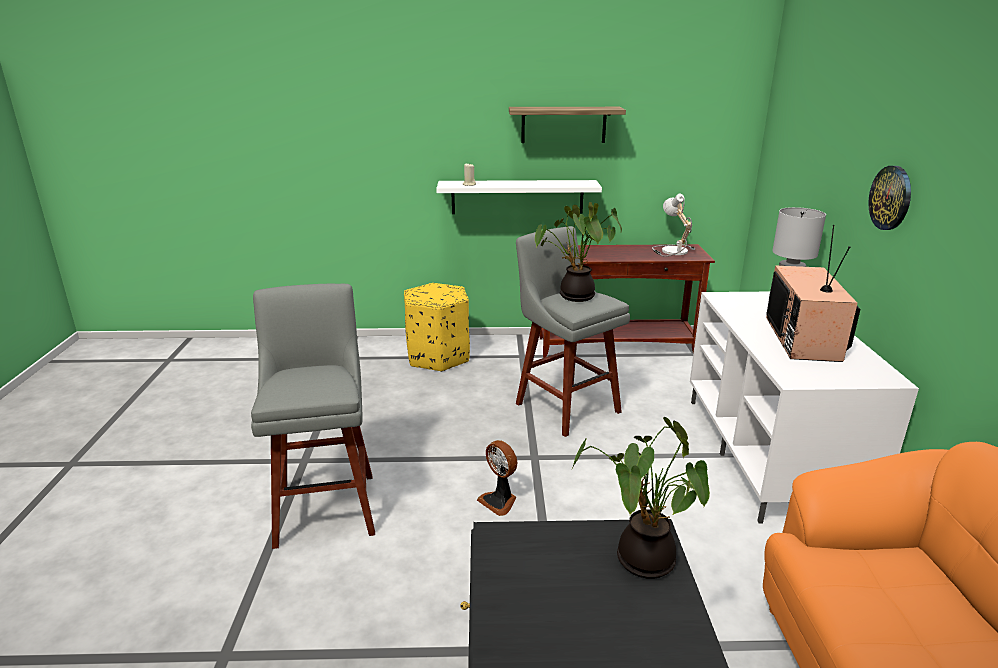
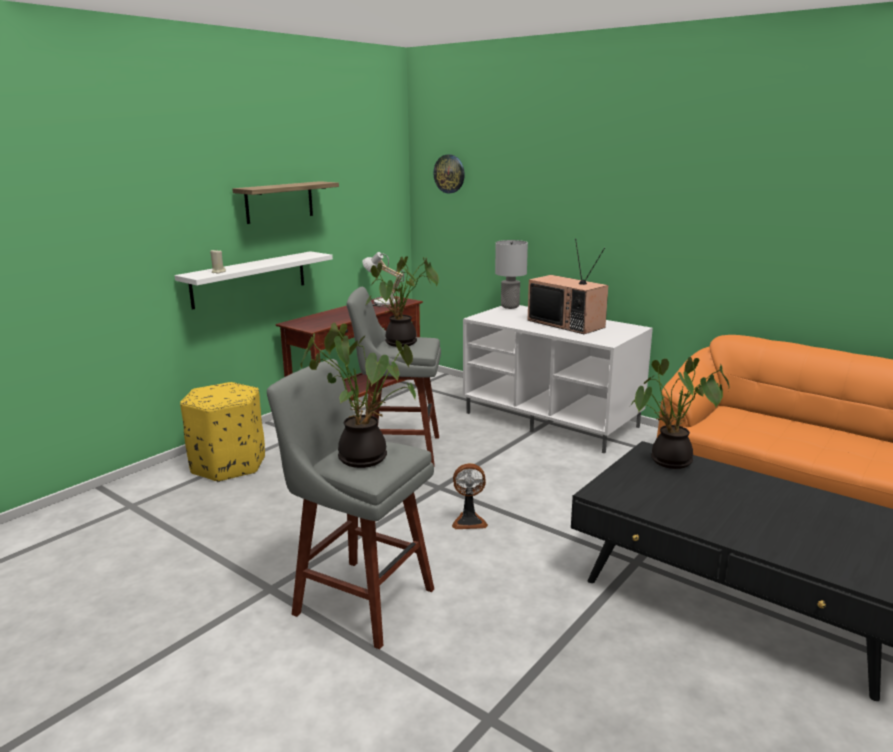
camera: 50 degrees left, 5 degrees down
(306, 380) = (365, 456): none -> potted plant
(891, 198) = (583, 218): wall clock -> wall clock (449, 174)

